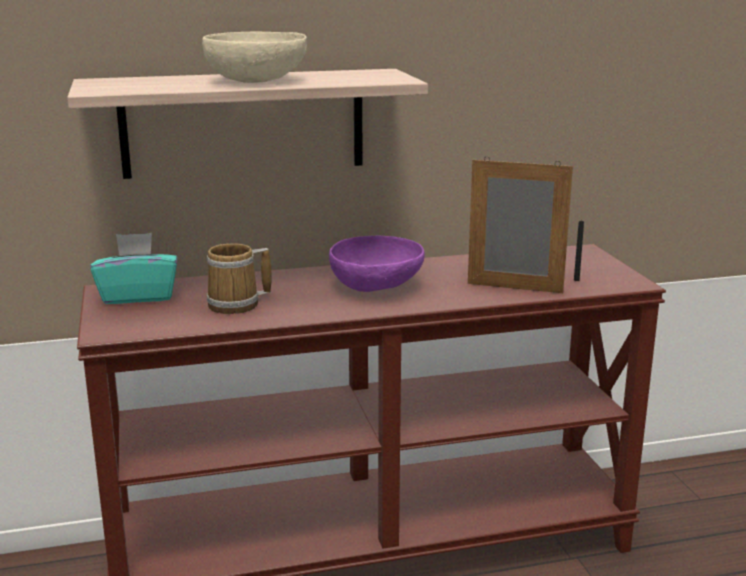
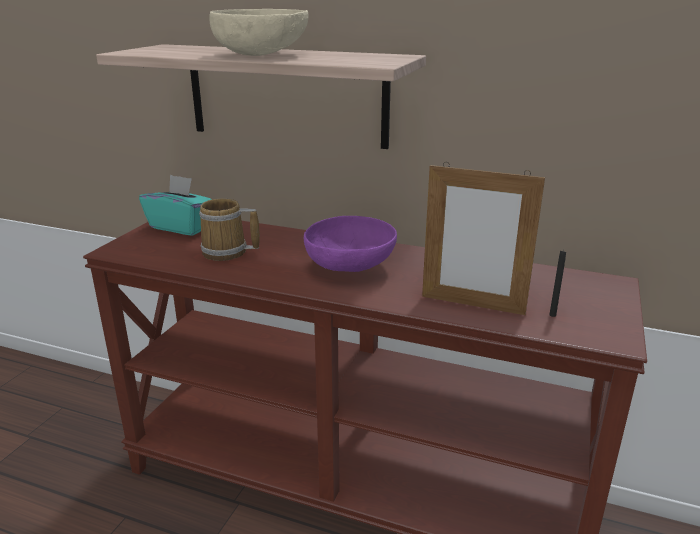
camera: 35 degrees right, 5 degrees up
(514, 288) = (472, 305): picture frame -> picture frame turned 150 degrees clockwise

